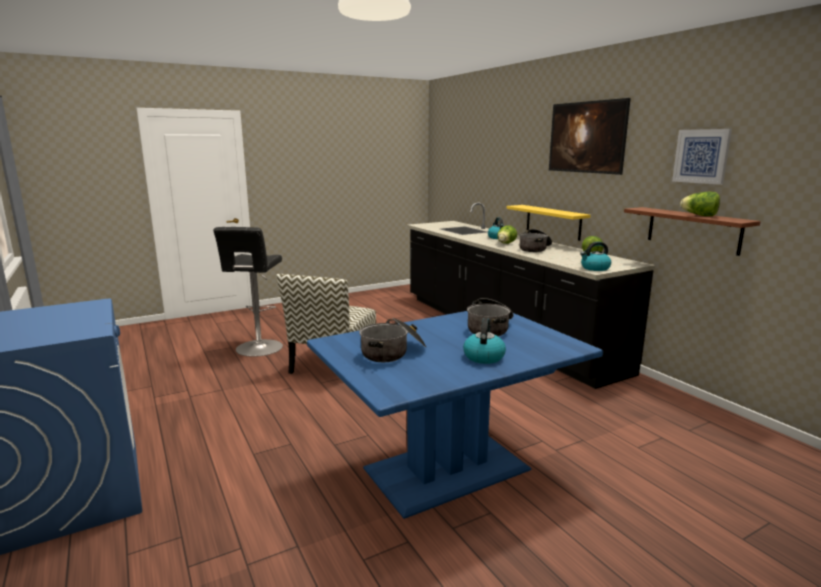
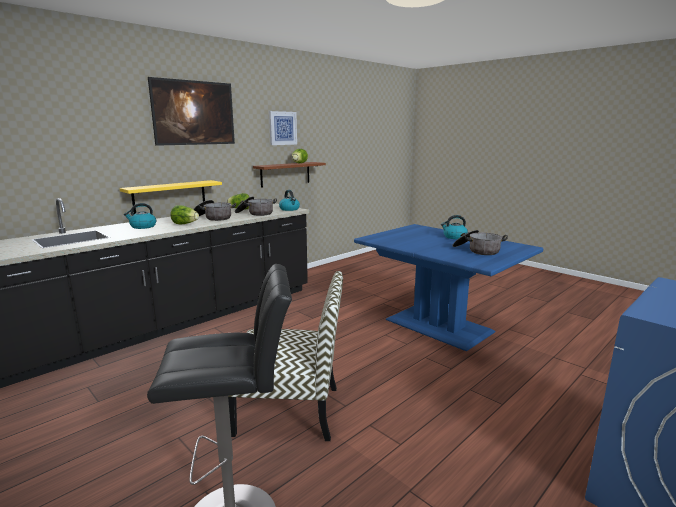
camera: 105 degrees left, 0 degrees up
(490, 328) = (406, 237): cooking pot -> cooking pot (255, 213)

